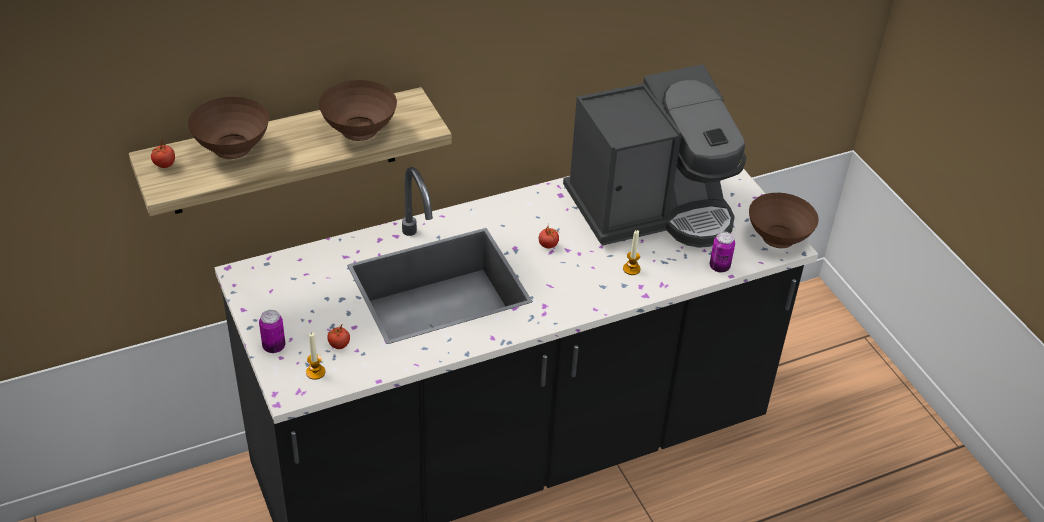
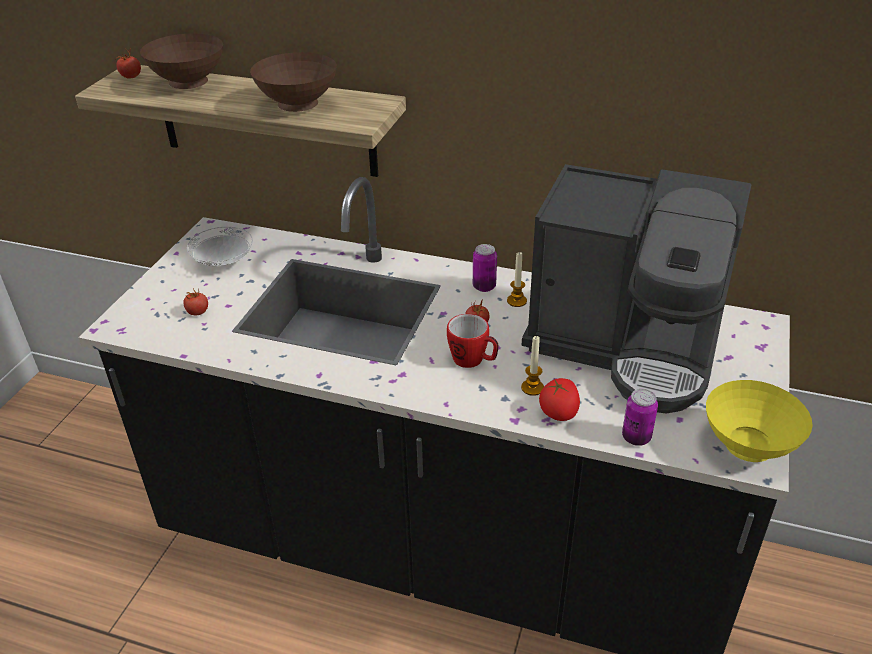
camera: 45 degrees right, 5 degrees down
(274, 346) = (155, 288): can -> can (484, 287)
(295, 295) = (223, 261): none -> white plate
(315, 372) = (152, 322): candle -> candle (516, 301)
(576, 271) = (473, 361): none -> mug
(664, 276) = (559, 413): none -> tomato
(778, 240) = (747, 448): brown bowl -> yellow bowl

